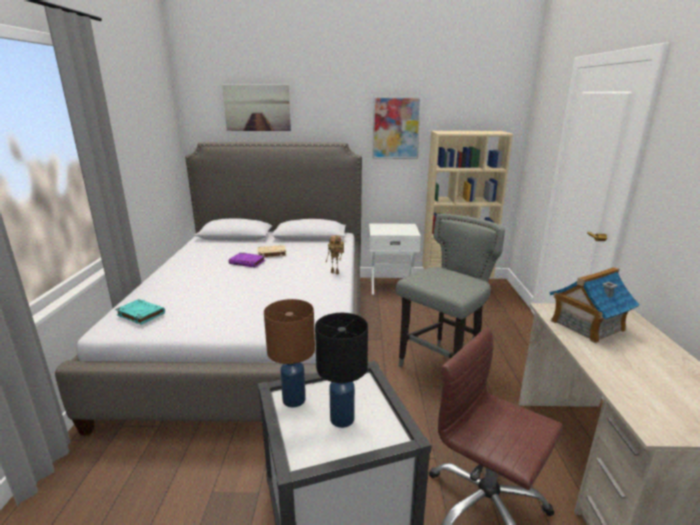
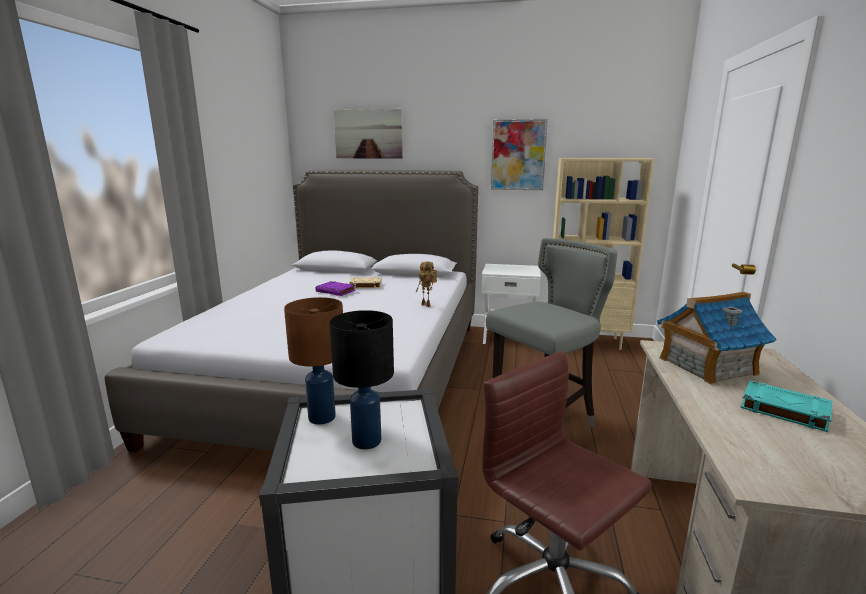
camera: 10 degrees right, 5 degrees down
(140, 314) = (202, 327): turquoise book -> turquoise book (783, 410)

